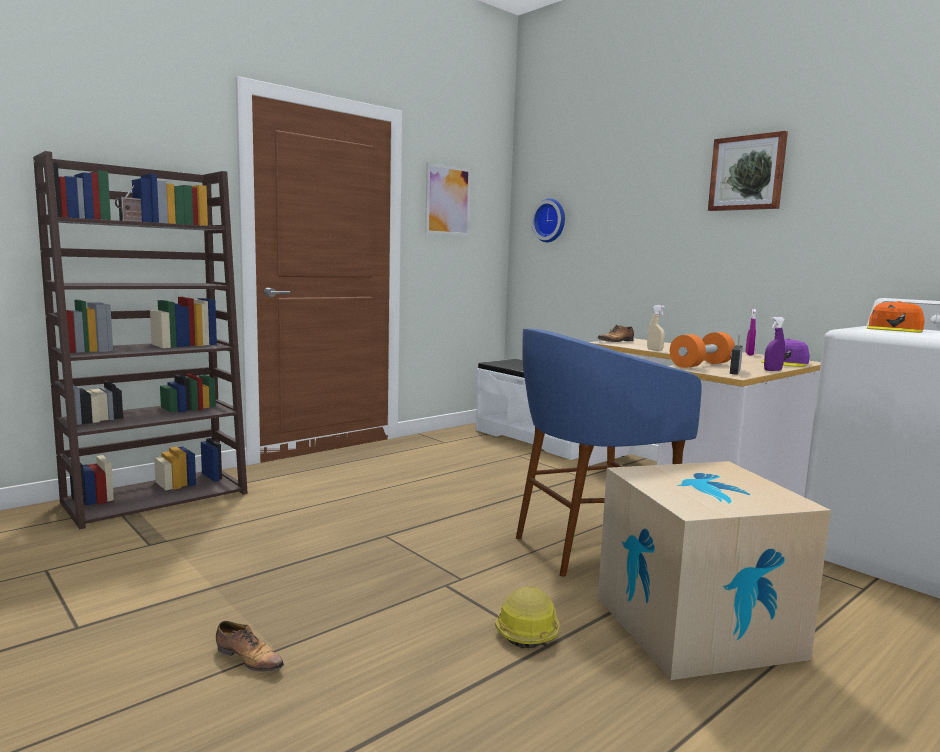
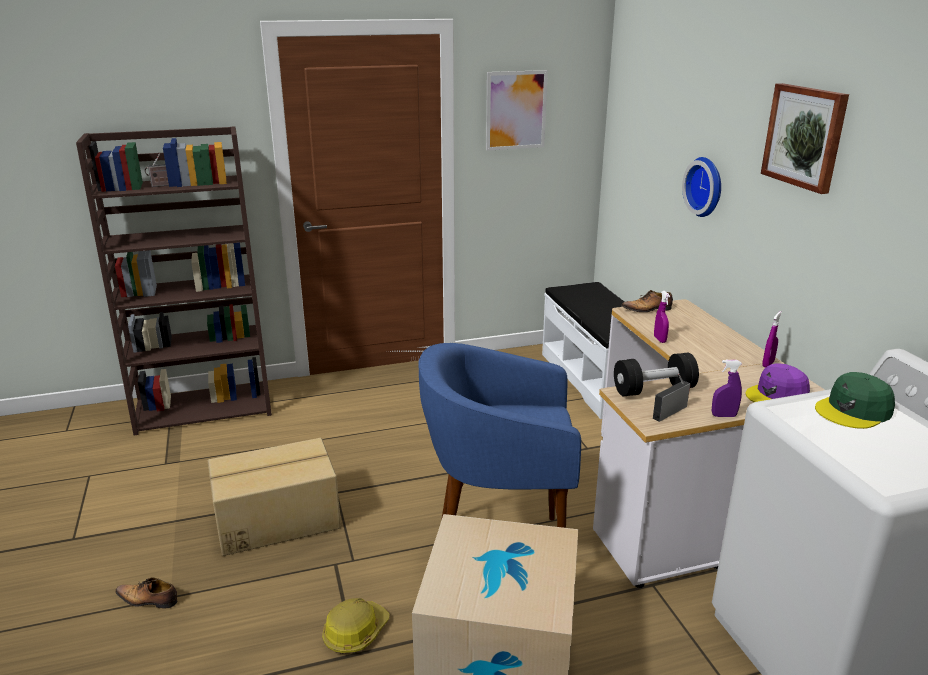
camera: 25 degrees right, 15 degrees up
(249, 659) = (148, 600): shoe -> shoe turned 135 degrees clockwise
(340, 564) = (277, 519): none -> cardboard box
(550, 220) = (635, 134): wall clock -> wall clock (706, 186)
(654, 350) = (659, 339): beige spray bottle -> purple spray bottle
(701, 365) = (653, 390): orange dumbbell -> black dumbbell
(895, 329) = (854, 410): orange cap -> green cap

